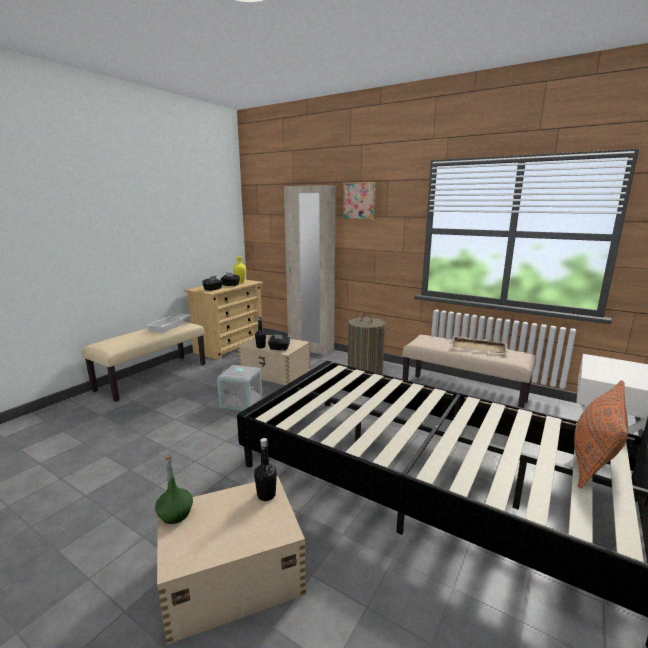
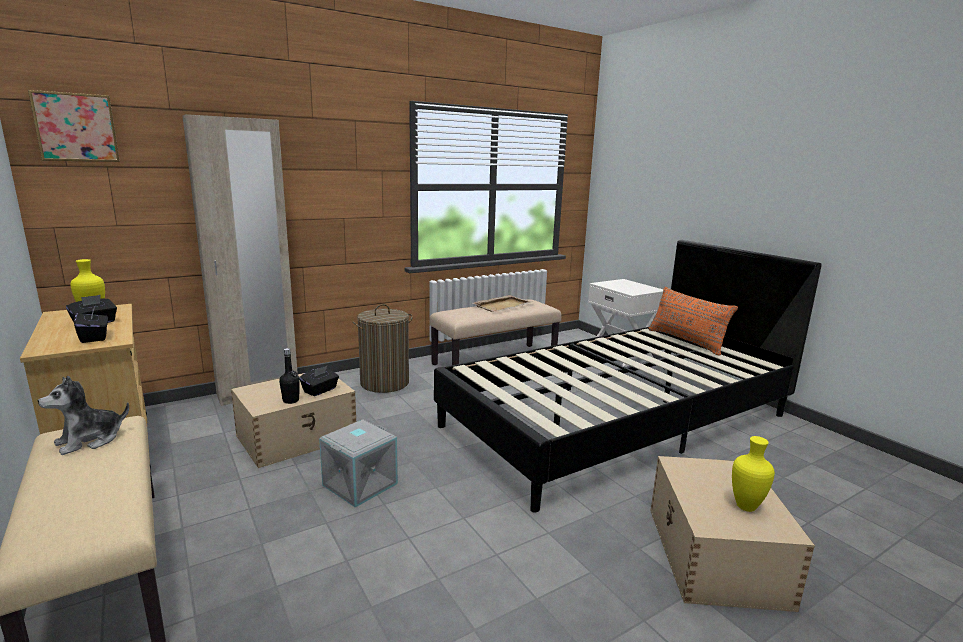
camera: 65 degrees left, 0 degrees up
(171, 325) = (89, 440): white tray -> plush toy
(175, 514) = (713, 525): green bottle -> none
(211, 533) = (744, 506): none -> yellow vase
(266, 495) = (689, 467): black bottle -> none
(360, 201) = (316, 147): picture -> picture (76, 127)

